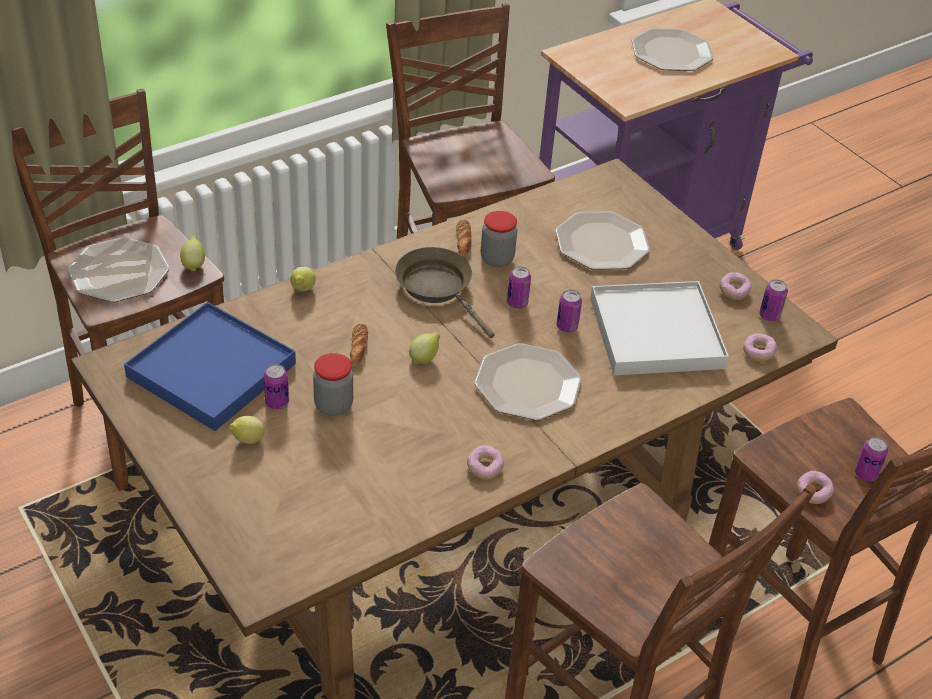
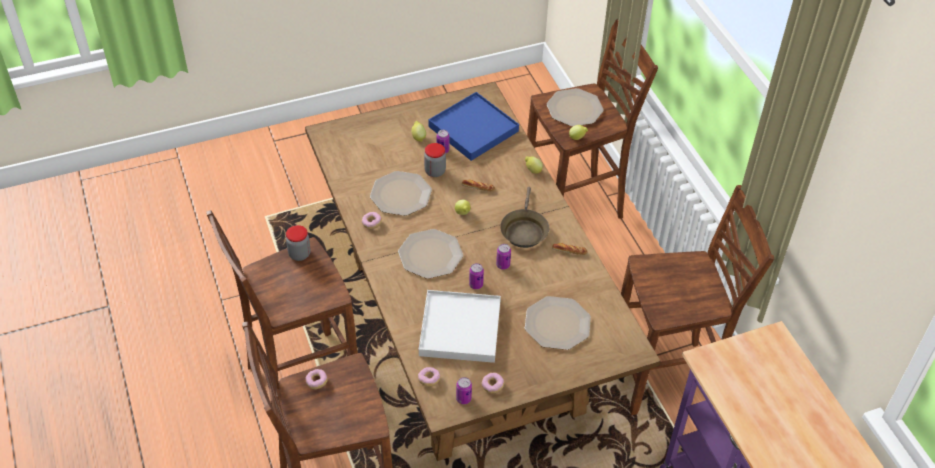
camera: 105 degrees right, 5 degrees up
(438, 288) = (524, 230): brown frying pan -> brown frying pan turned 120 degrees clockwise
(497, 259) = (548, 264): jar -> jar (299, 254)
(672, 51) = (783, 413): plate -> plate (401, 195)
(865, 474) = (322, 416): can -> none

